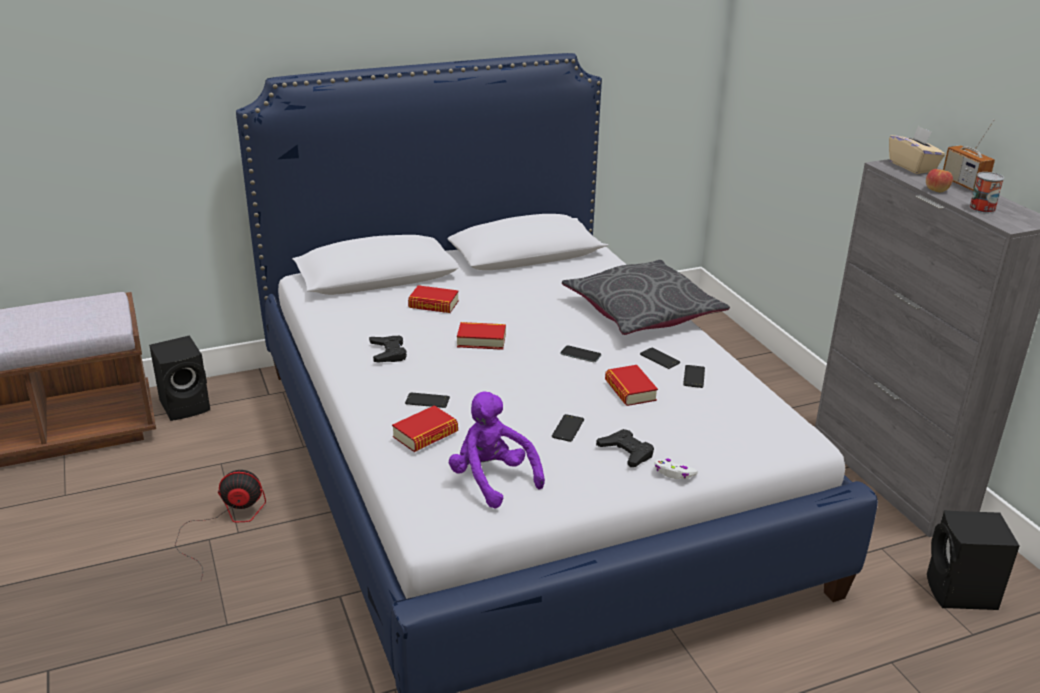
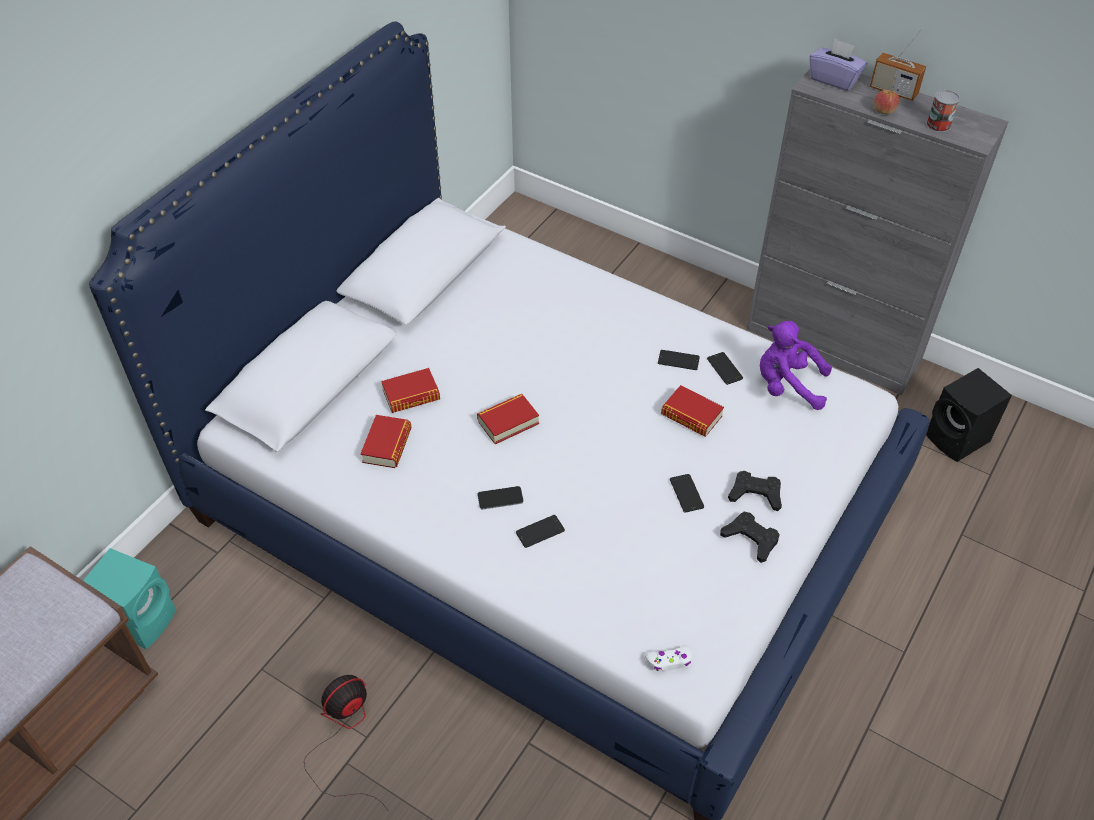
camera: 35 degrees left, 20 degrees up
(187, 405) = (142, 618): black speaker -> turquoise speaker
(388, 353) = (438, 489): black game controller -> black game controller (750, 539)
(425, 434) = (584, 576): book -> book (387, 445)
(492, 480) = (686, 592): purple plush toy -> purple plush toy (787, 385)
(580, 354) = (610, 392): phone -> phone (500, 498)
(642, 311) = (608, 303): grey pillow -> none
(674, 473) = (810, 496): white game controller -> white game controller (669, 661)
(912, 167) = (834, 79): beige tissue box -> purple tissue box

